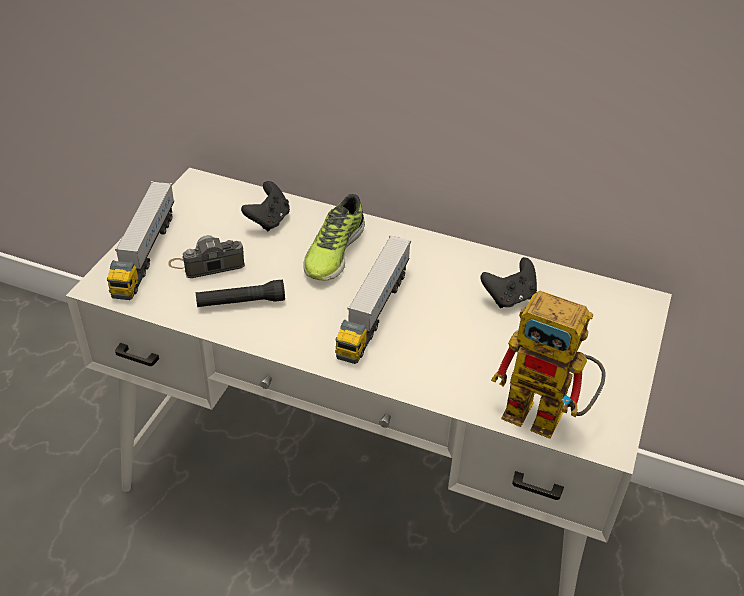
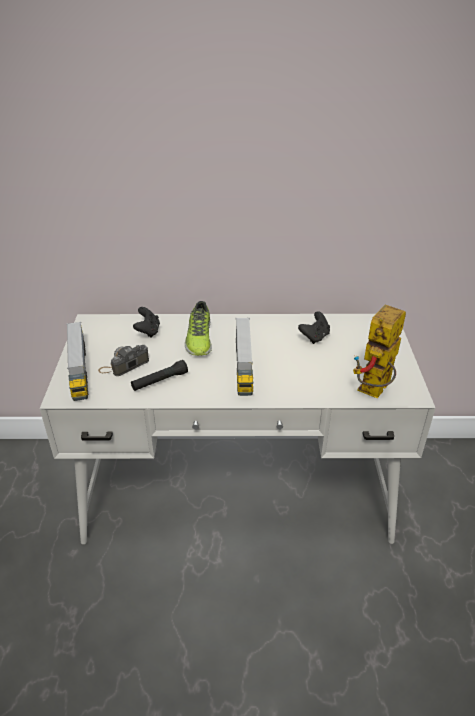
camera: 20 degrees left, 5 degrees down
(547, 416) = (374, 392): toy robot -> toy robot turned 120 degrees clockwise

